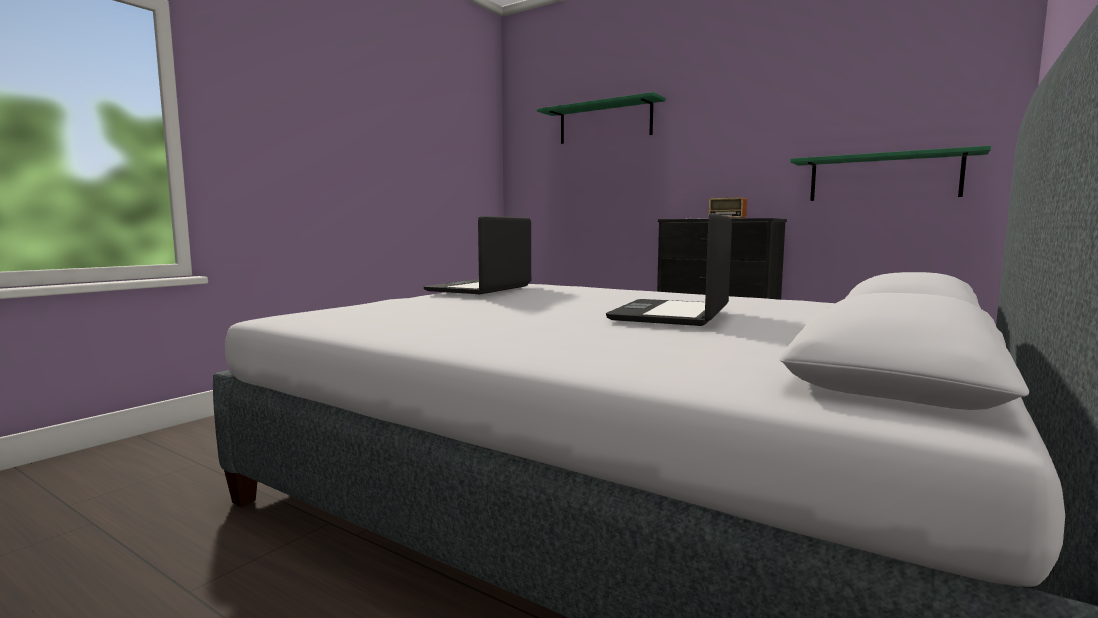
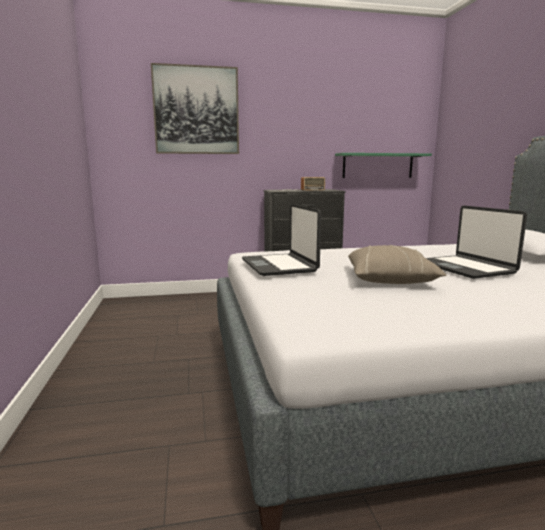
camera: 45 degrees left, 5 degrees up
(525, 309) = (391, 280): none -> beige pillow
(605, 122) = (196, 110): green shelf -> picture

